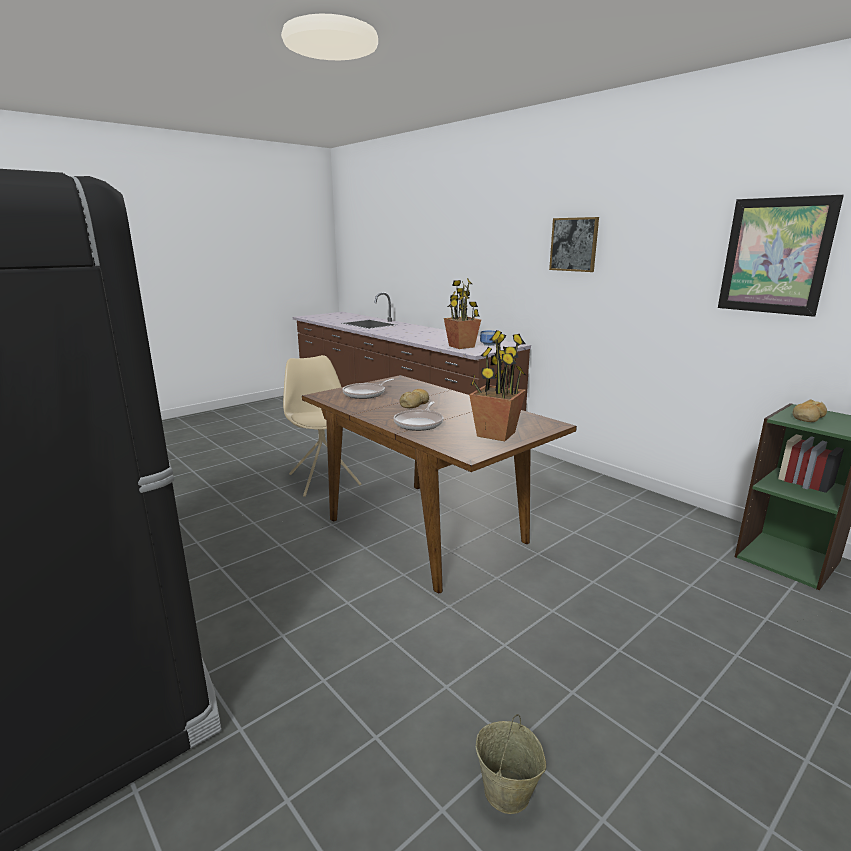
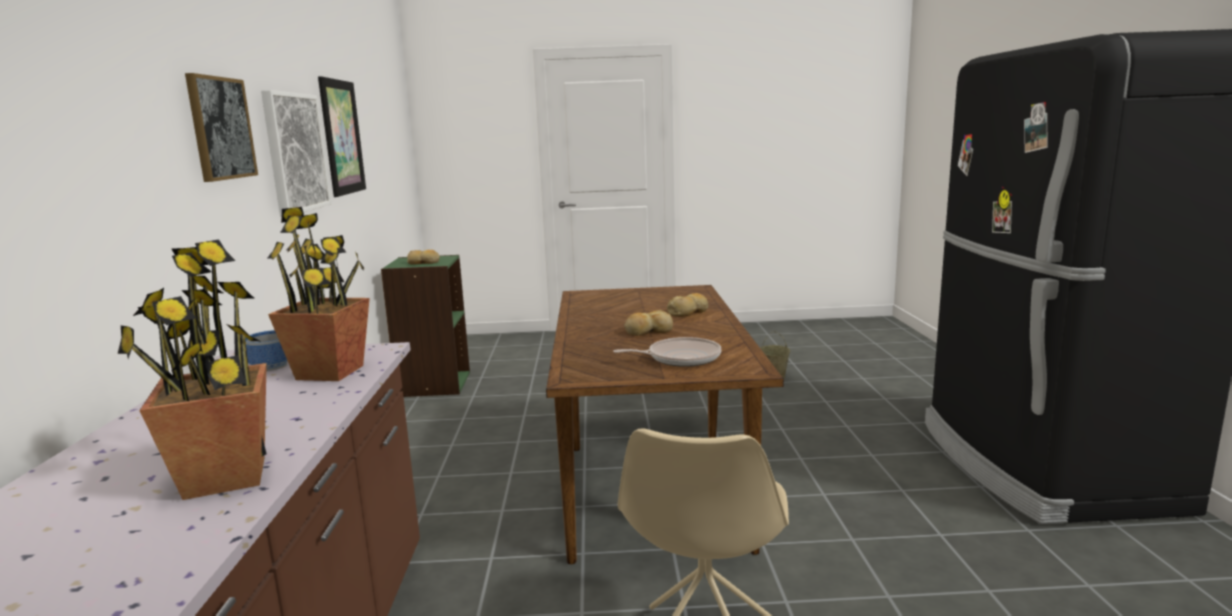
camera: 140 degrees left, 5 degrees down
(420, 423) = (689, 312): frying pan -> bread
(495, 434) = (644, 295): potted plant -> potted plant (225, 478)
(658, 263) = (295, 152): none -> picture

